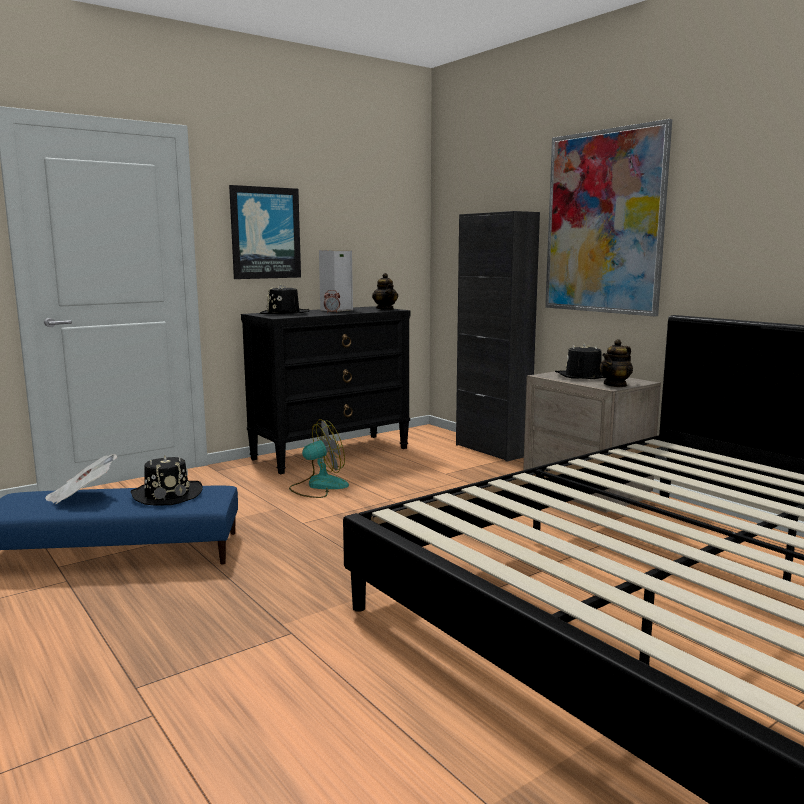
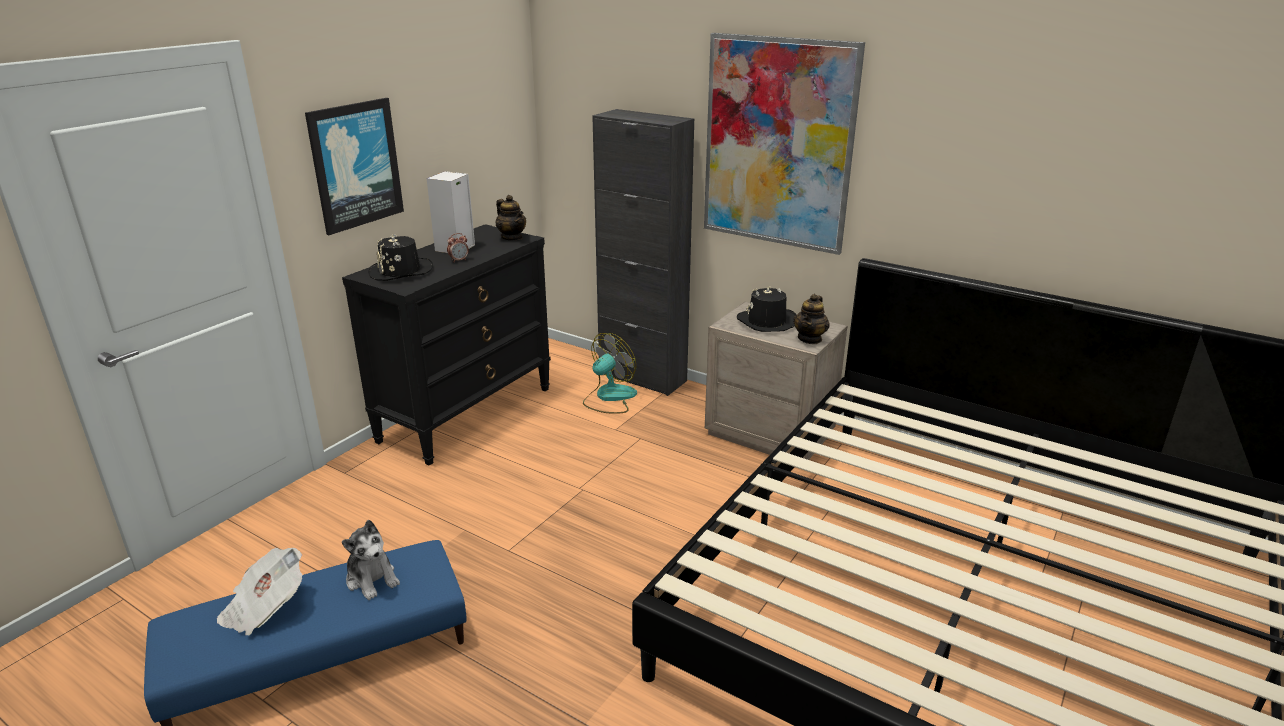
camera: 20 degrees left, 15 degrees up
(167, 494) = (372, 579): black hat -> plush toy
(318, 486) = (488, 480): fan -> fan (609, 397)

